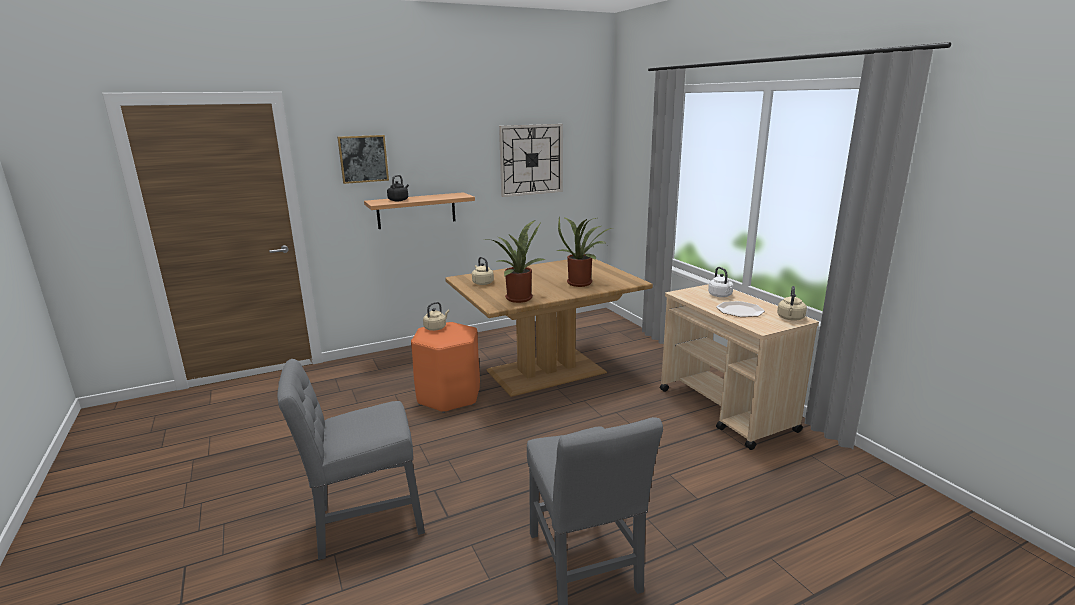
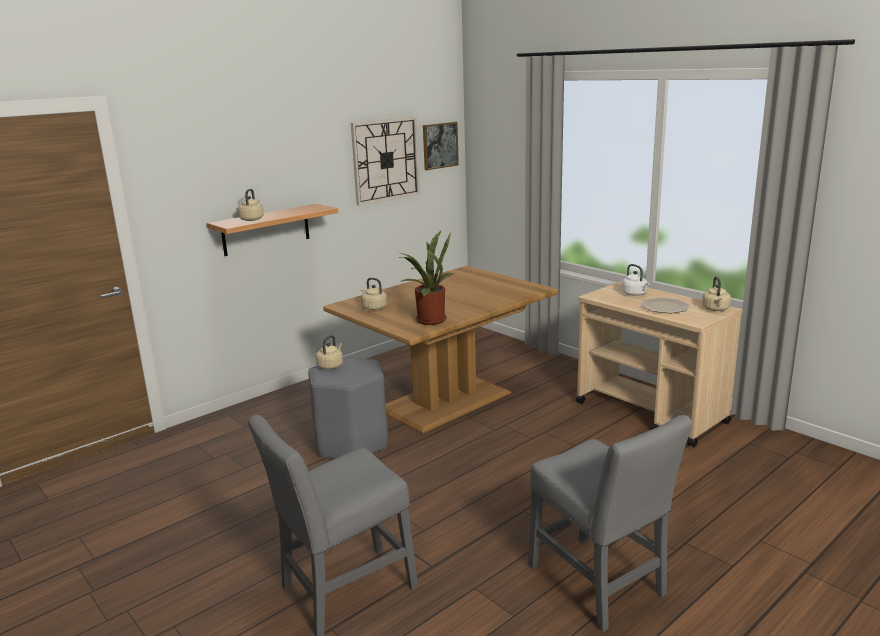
camera: 15 degrees left, 0 degrees up
(363, 159) = (204, 172): picture -> picture (440, 145)
(399, 200) = (252, 219): black kettle -> beige kettle
(448, 396) = (351, 444): orange stool -> grey stool
(582, 283) = (484, 296): potted plant -> none

